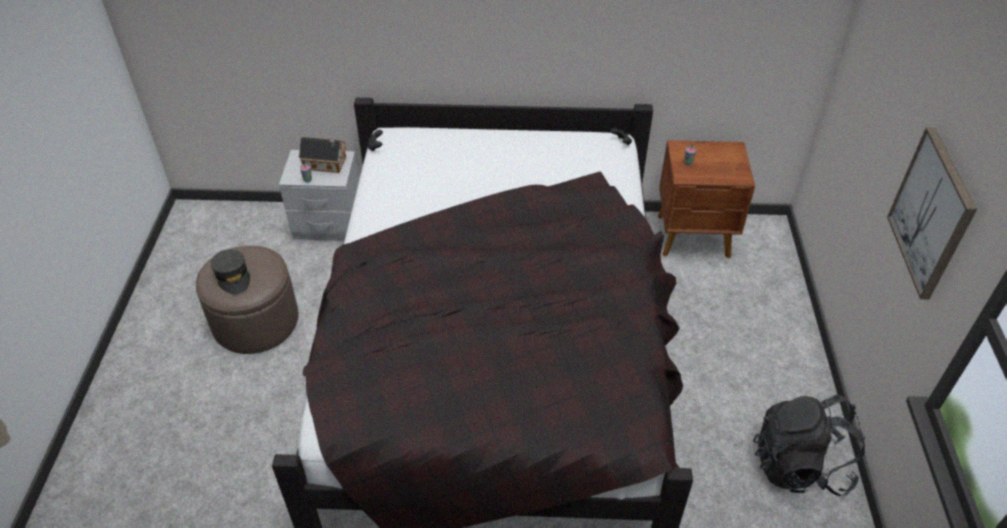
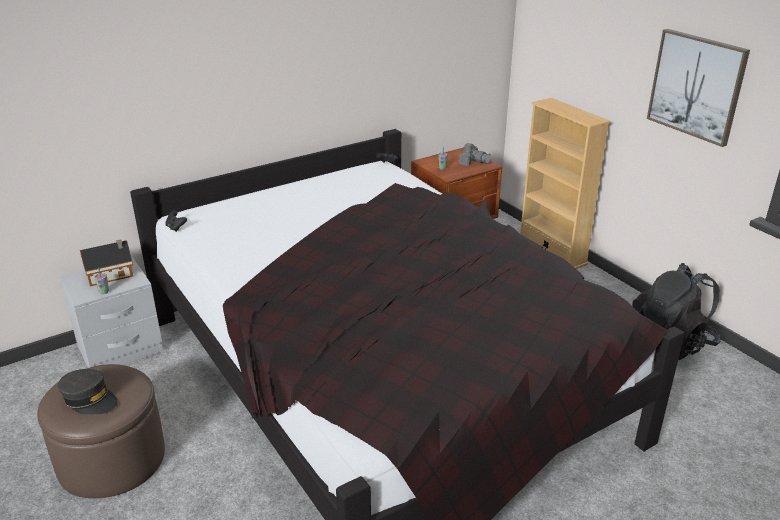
camera: 35 degrees left, 15 degrees down
(730, 167) = (474, 161): none -> camera
(789, 295) = (552, 252): none -> beige bookcase

